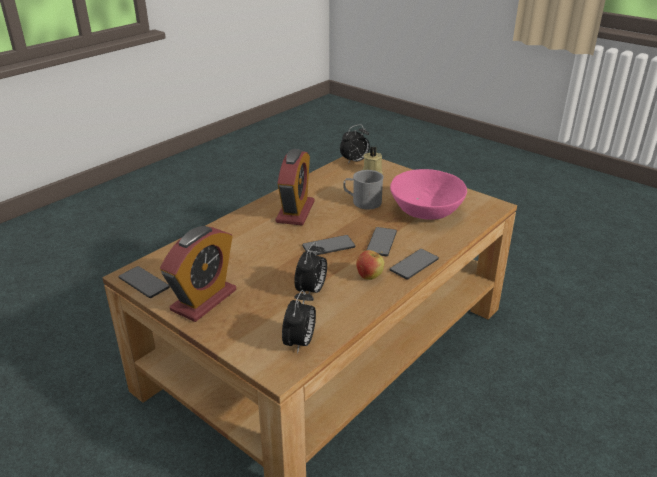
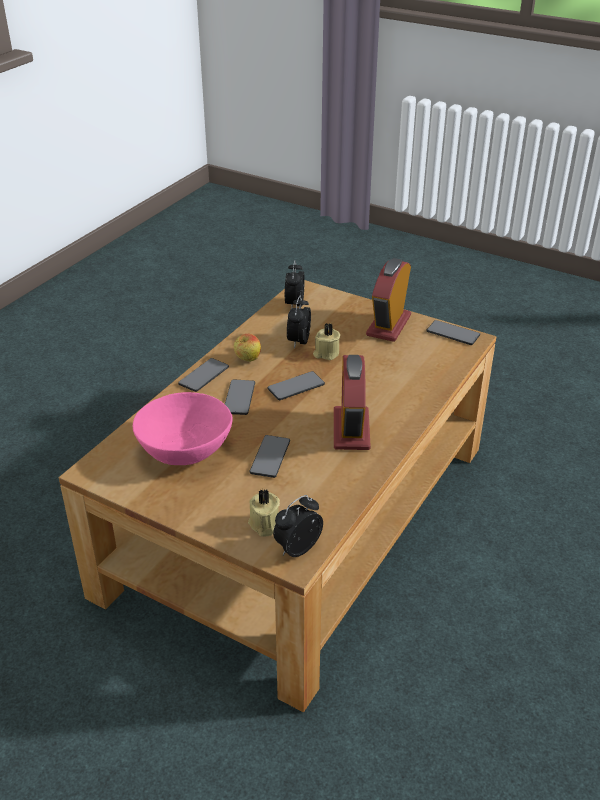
camera: 170 degrees right, 5 degrees up
(288, 275) = (326, 353): none -> beige candle
(362, 201) = (270, 457): grey mug -> phone

